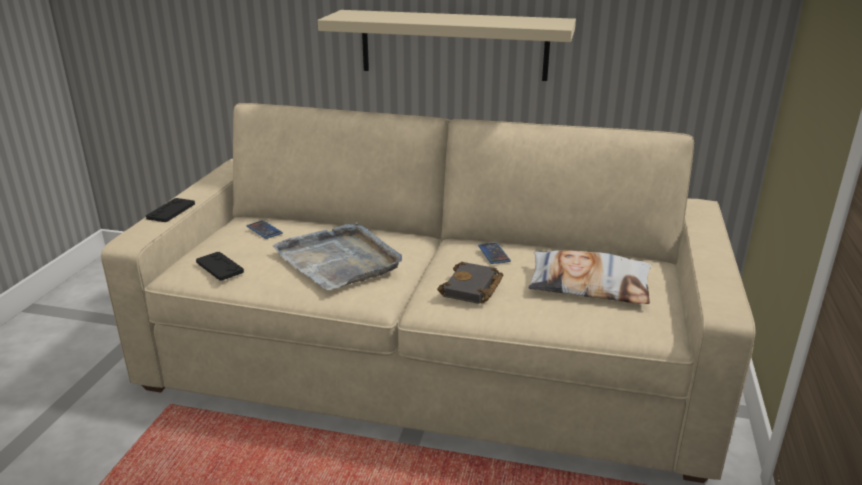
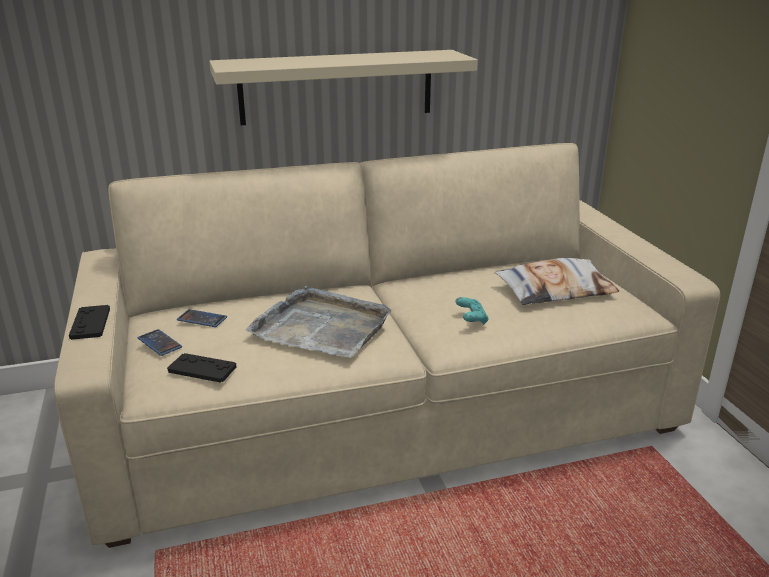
camera: 30 degrees left, 0 degrees up
(472, 289) = (471, 319): black book -> turquoise game controller
(494, 254) = (450, 284): phone -> phone (159, 343)

